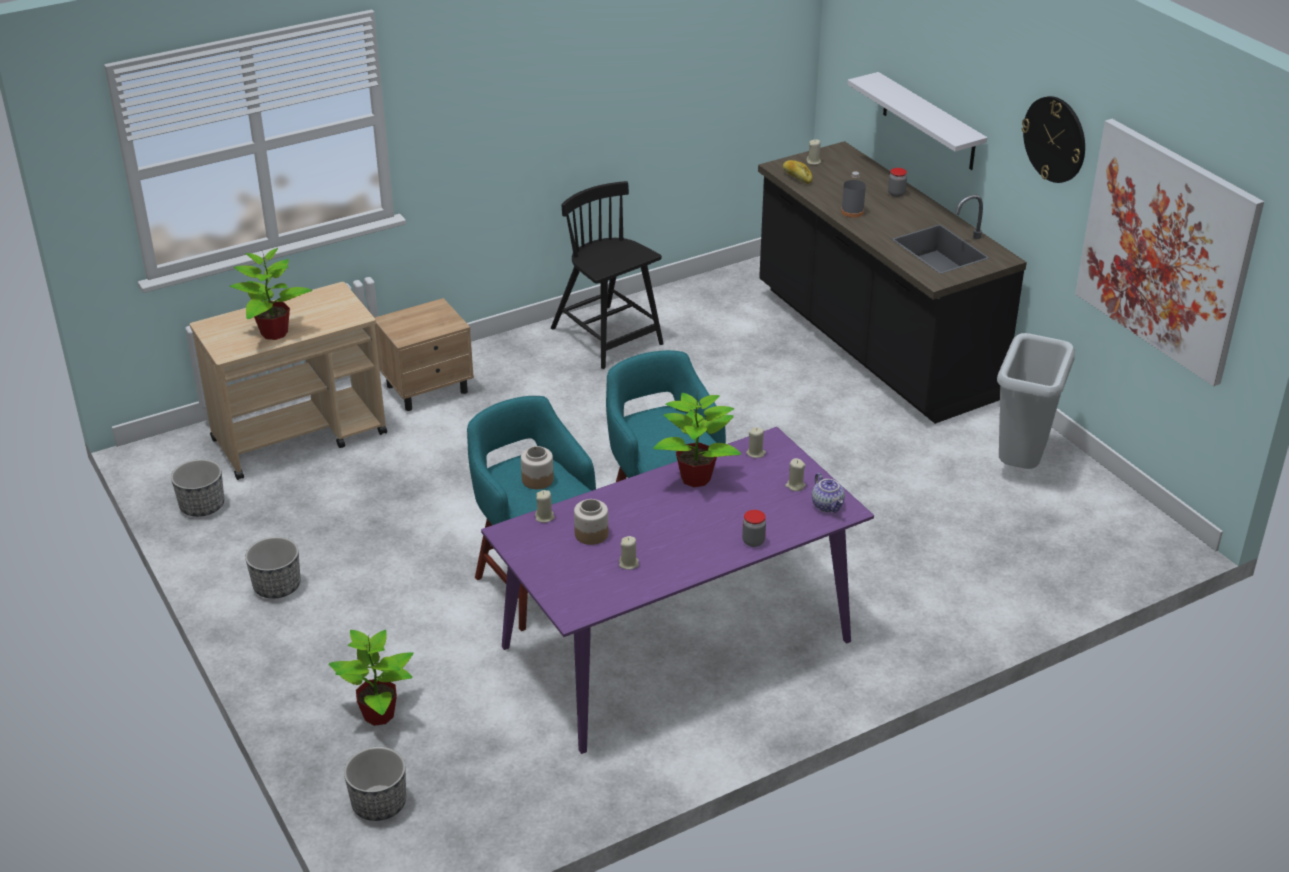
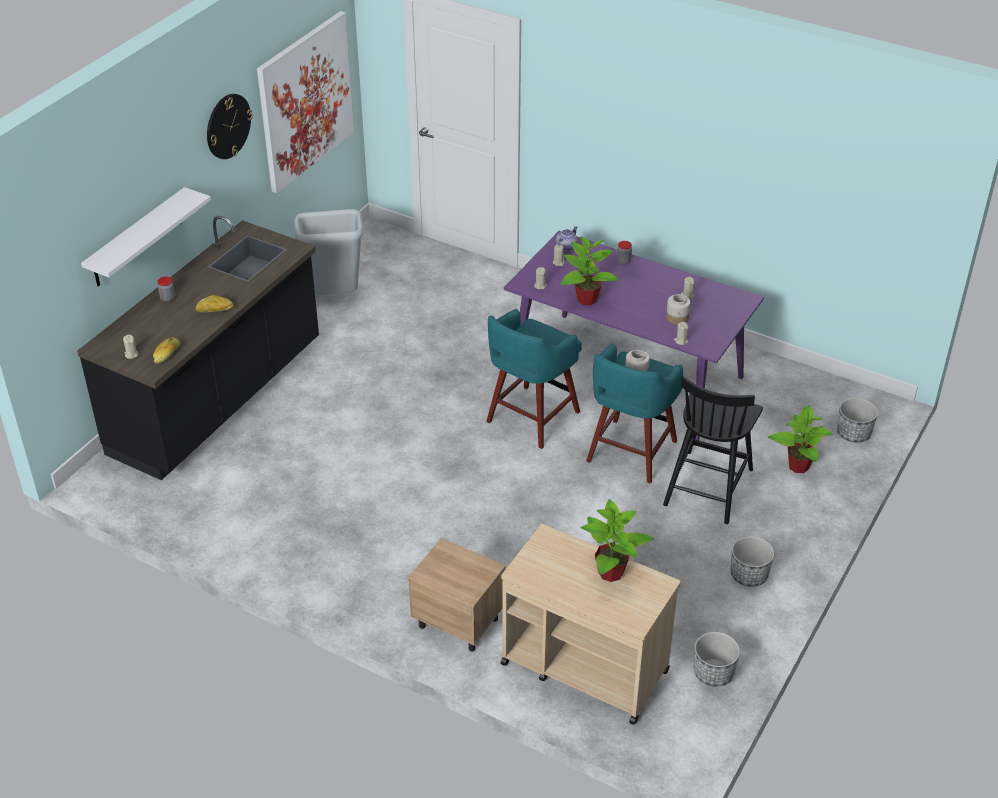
camera: 120 degrees left, 5 degrees up
(607, 337) = (302, 546): black chair -> black chair (708, 485)
(852, 212) = (214, 310): grey bottle -> bread

